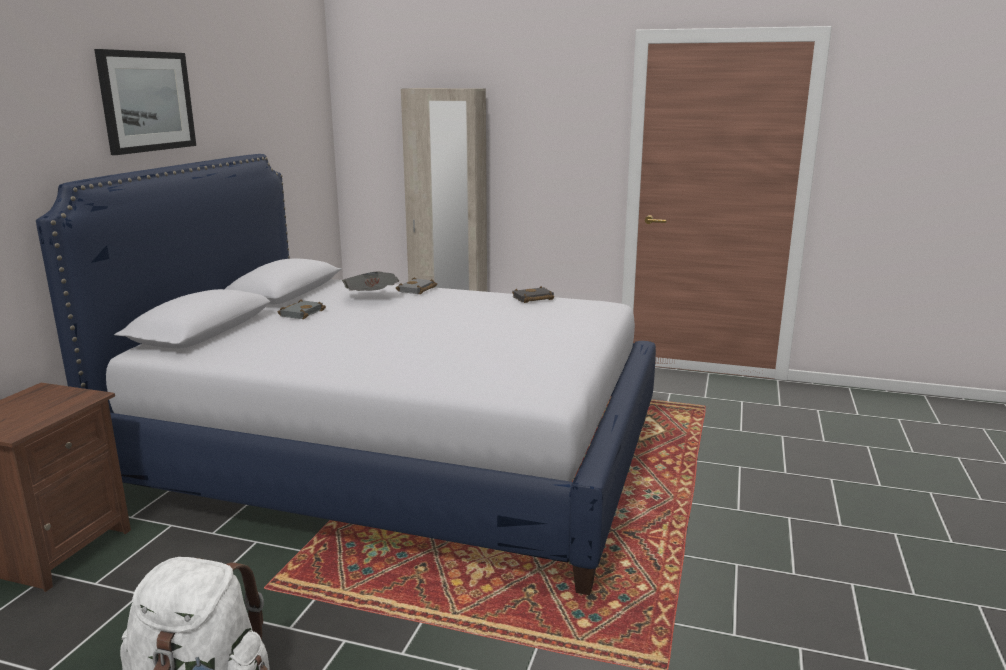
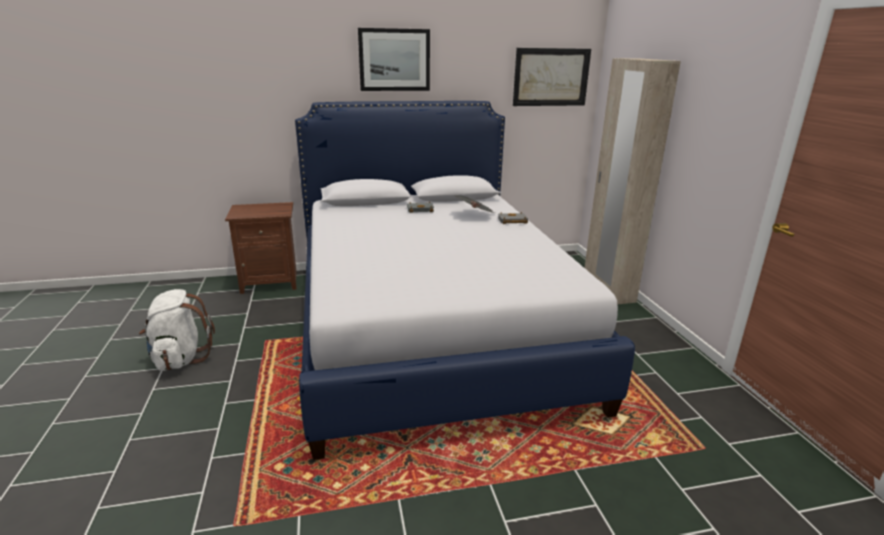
camera: 60 degrees right, 5 degrees up
(298, 116) = (551, 77): none -> picture
(532, 299) = (551, 256): black book -> none

